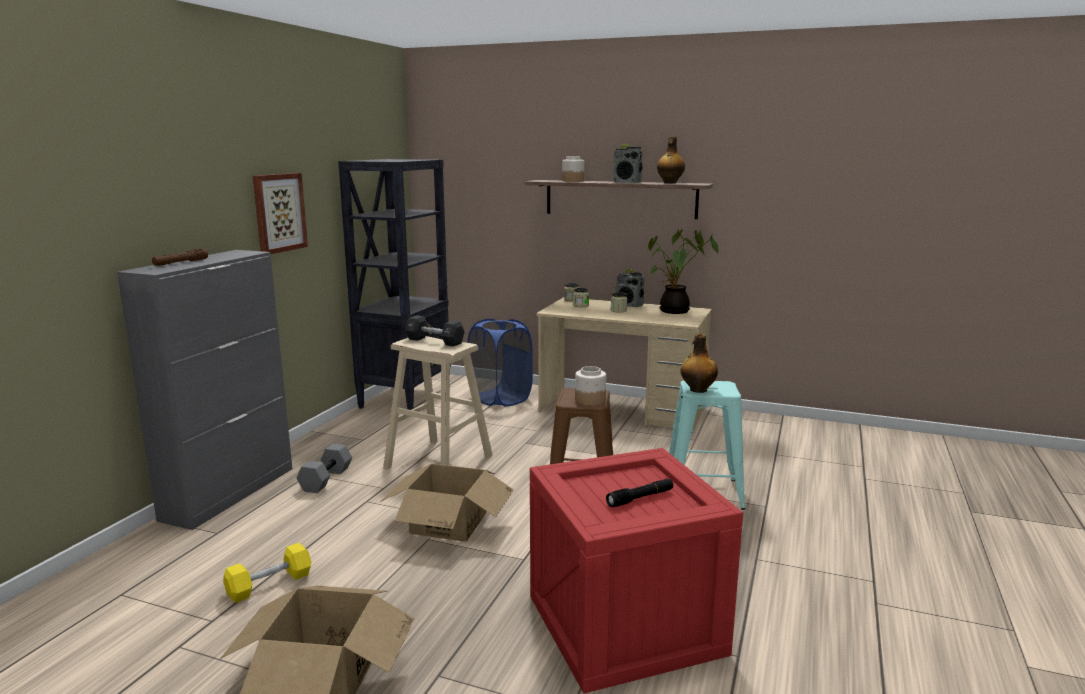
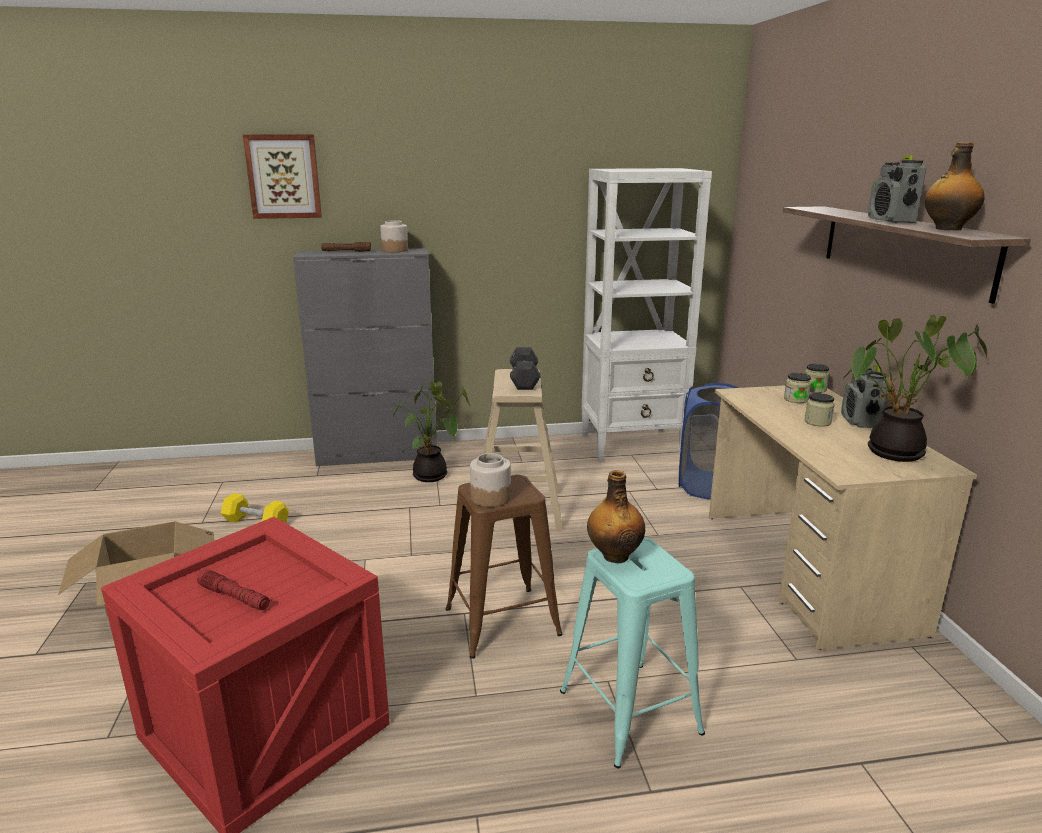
camera: 60 degrees right, 5 degrees up
(279, 212) = (493, 218): picture -> picture (283, 176)
(325, 479) = (432, 477): grey dumbbell -> potted plant
(406, 399) = (633, 445): black bookcase -> white bookcase
(449, 522) = (402, 558): cardboard box -> none
(572, 181) = (839, 212): jar -> jar (395, 250)
(640, 498) = (234, 597): black flashlight -> red flashlight

